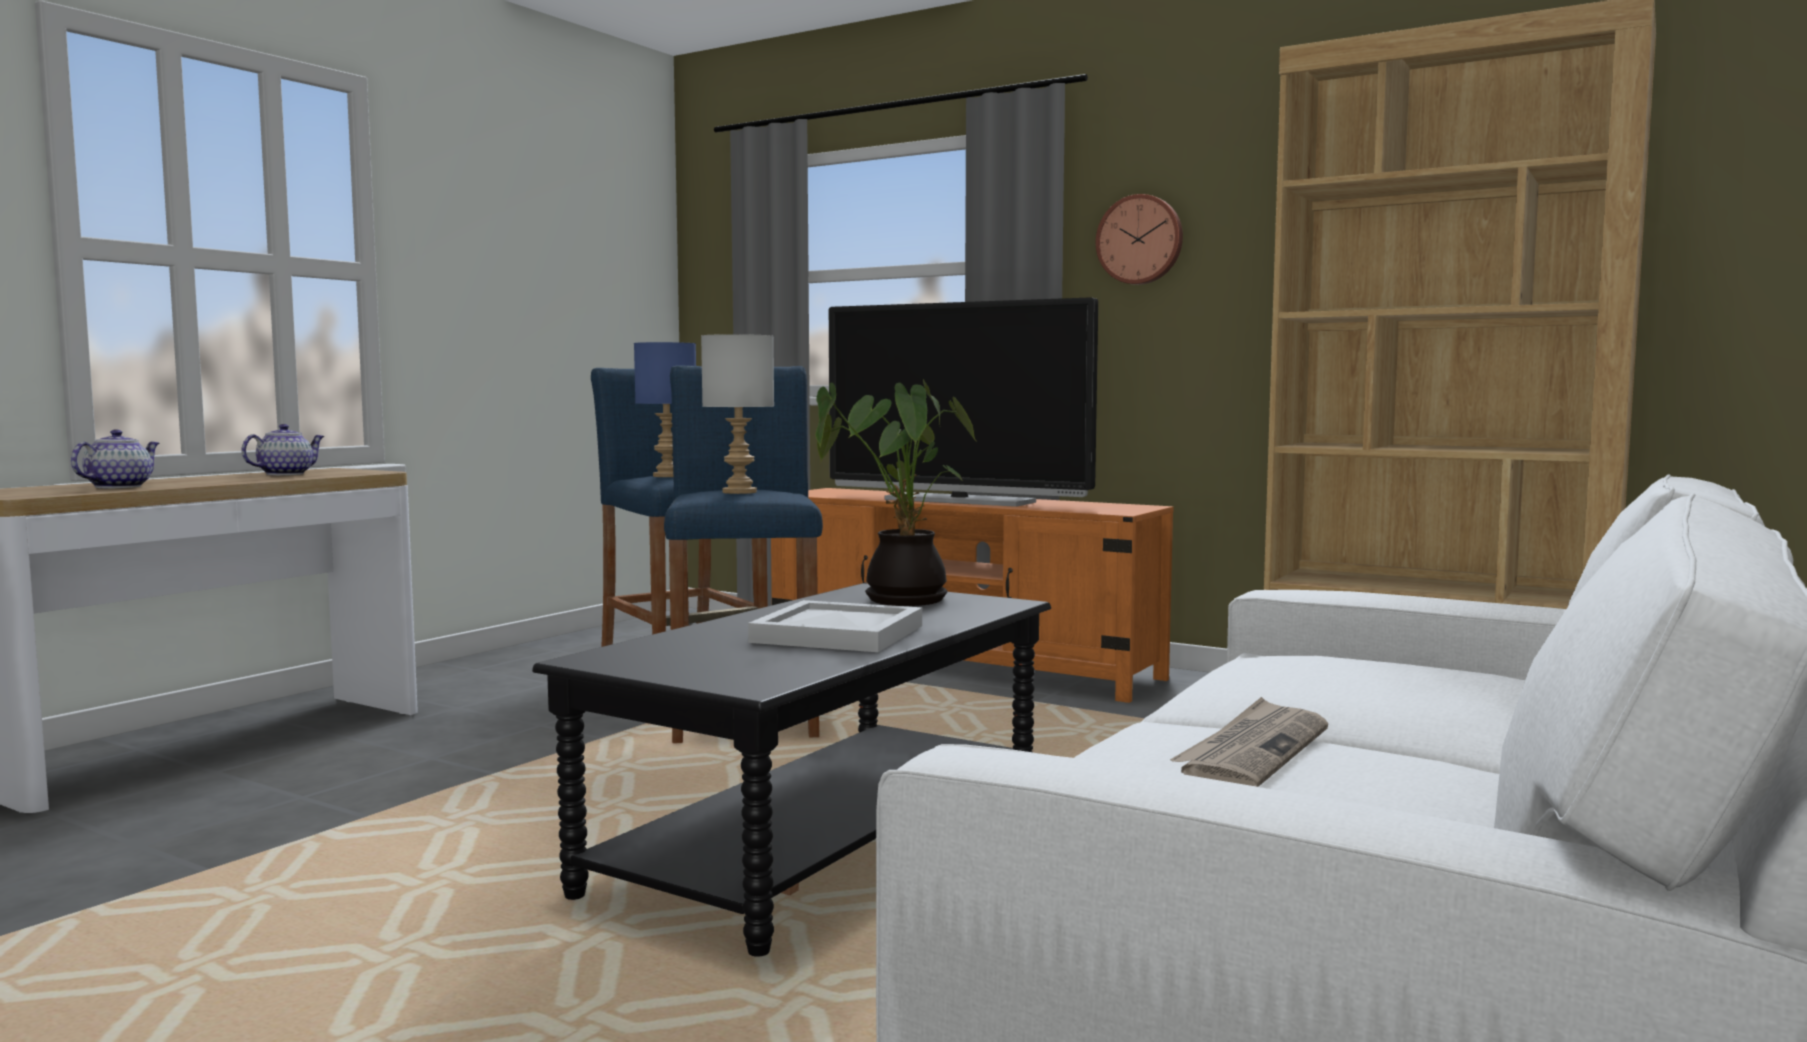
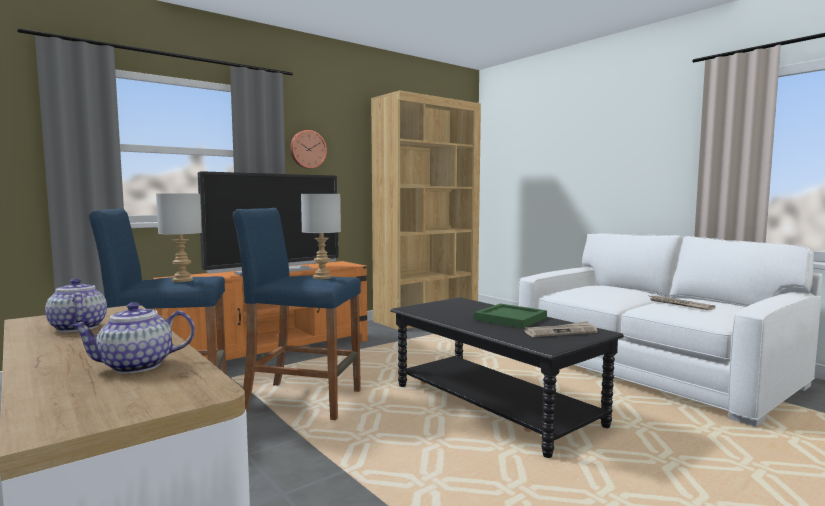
camera: 70 degrees left, 0 degrees up
(119, 487) = (135, 366): teapot -> teapot turned 60 degrees counterclockwise
(667, 476) = (181, 280): blue table lamp -> grey table lamp
(730, 662) = (560, 332): none -> newspaper
(839, 634) = (511, 318): white tray -> green tray
(898, 599) = (441, 308): potted plant -> none

